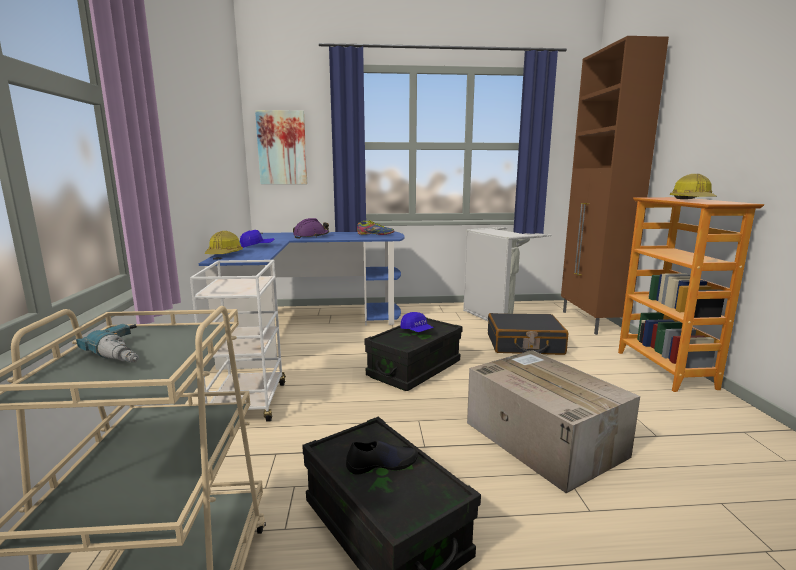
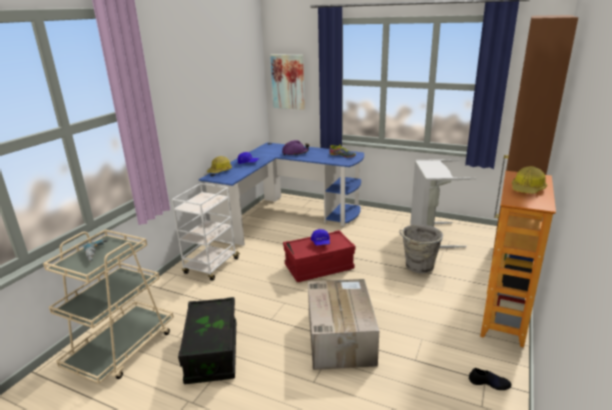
camera: 30 degrees right, 10 degrees up
(382, 464) = (211, 322): black shoe -> black shoe (489, 383)
(414, 369) = (319, 267): black storage box -> red storage box
(524, 344) = (419, 266): black suitcase -> grey bucket

